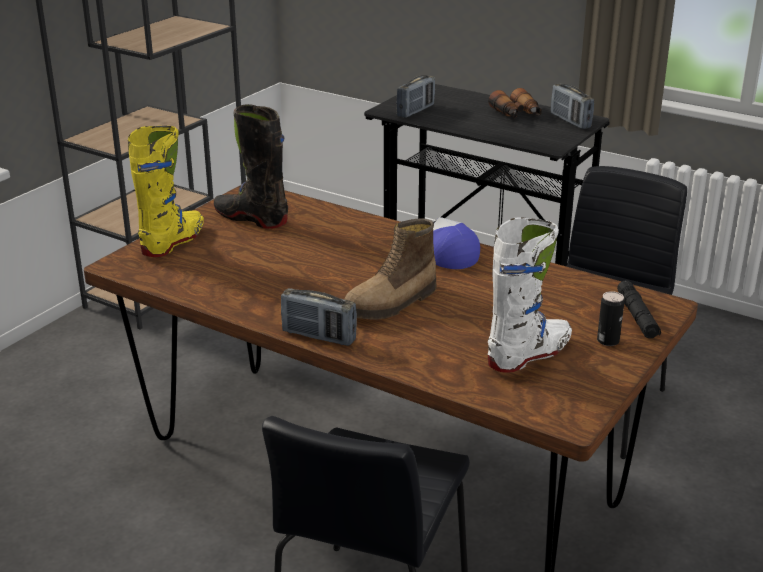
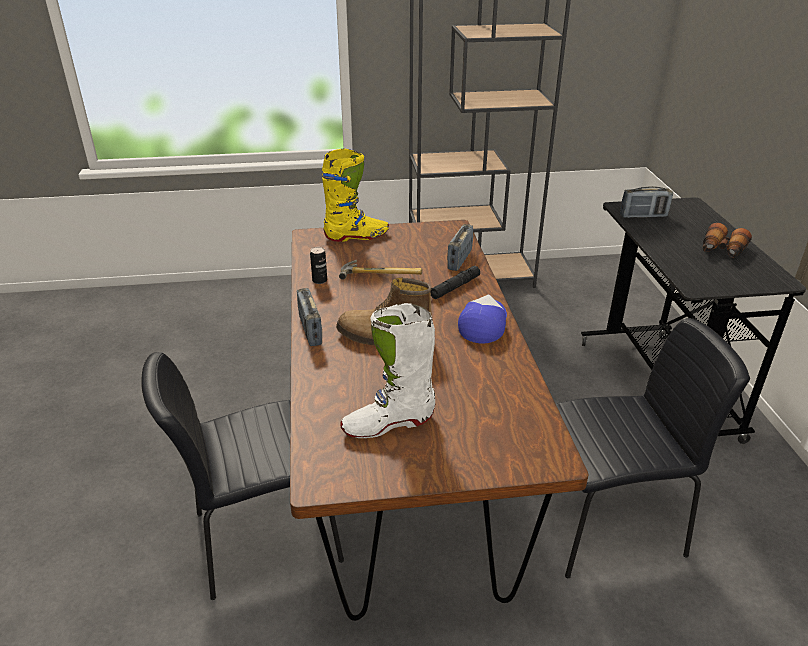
camera: 50 degrees right, 5 degrees up
(251, 218) = (421, 243): black boot -> none
(273, 260) = (381, 273): none -> hammer
(529, 355) = (388, 423): white boot -> white boot turned 150 degrees clockwise
(570, 121) = (760, 275): radio -> radio (459, 260)
(608, 341) = (456, 453): can -> can (319, 280)
(637, 316) = (515, 452): black flashlight -> black flashlight (454, 287)

